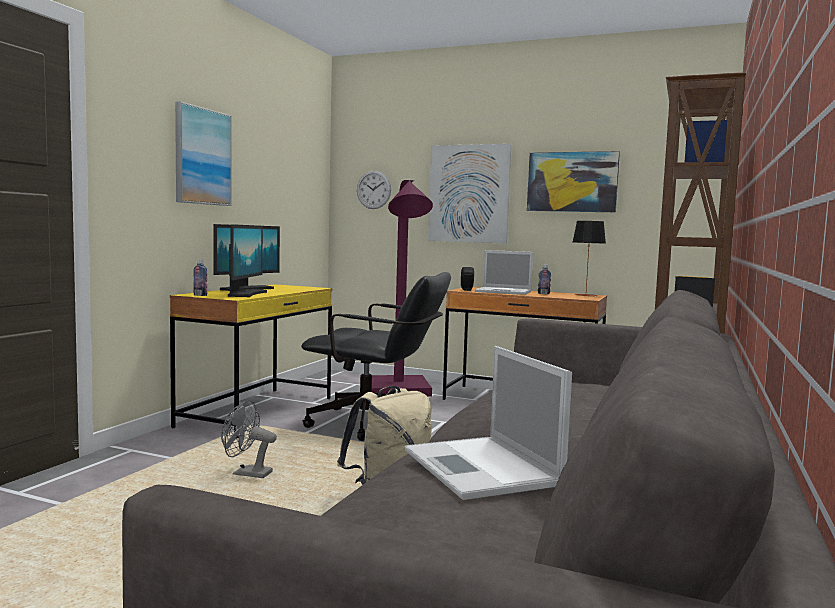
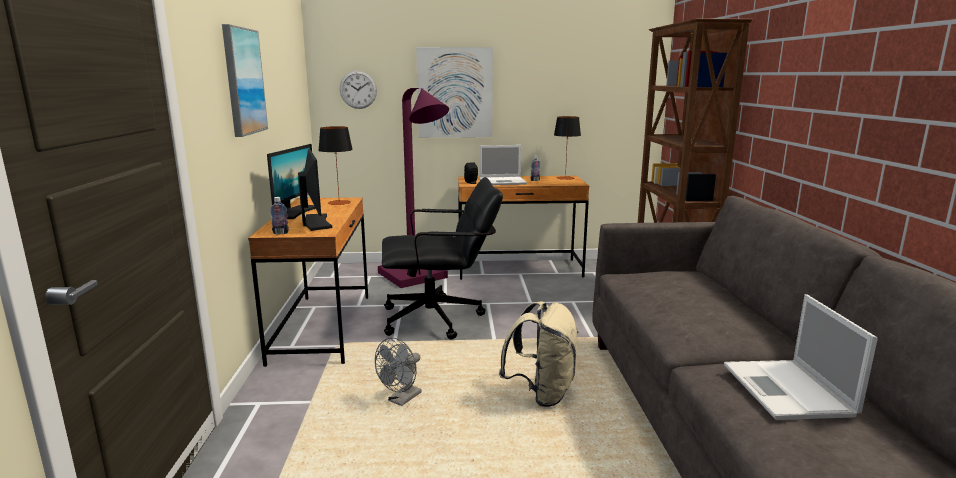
camera: 25 degrees left, 10 degrees up
(246, 474) = (401, 400): grey fan -> grey fan turned 45 degrees counterclockwise
(258, 412) = (323, 327): yellow desk -> brown desk
(300, 288) = (339, 202): none -> table lamp
(482, 468) = (788, 391): laptop -> laptop turned 45 degrees clockwise
(572, 182) = (546, 82): picture -> none

